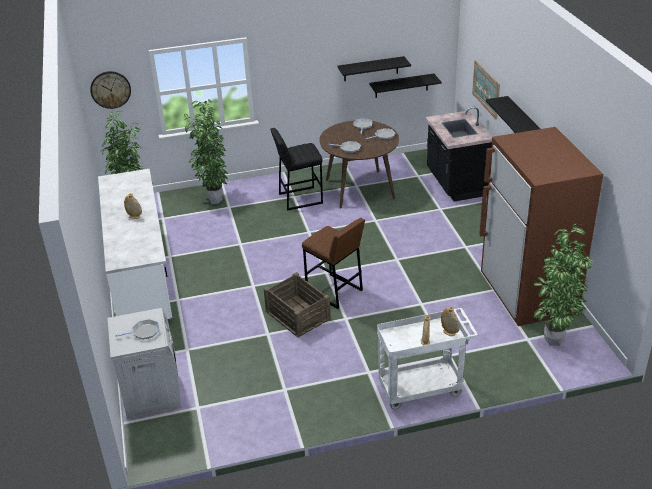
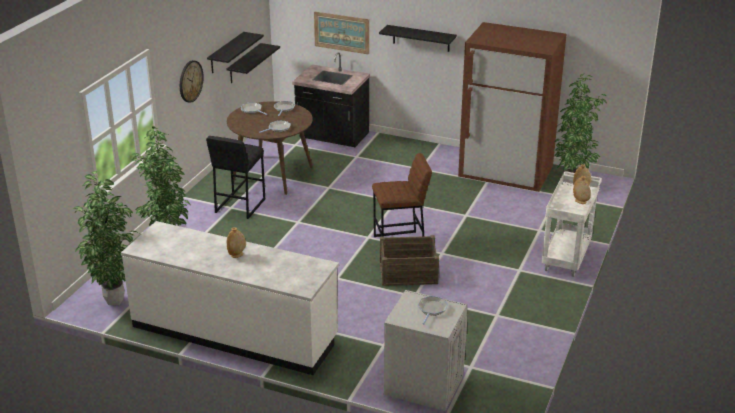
camera: 55 degrees left, 5 degrees down
(110, 89) = (53, 155): wall clock -> wall clock (190, 81)

